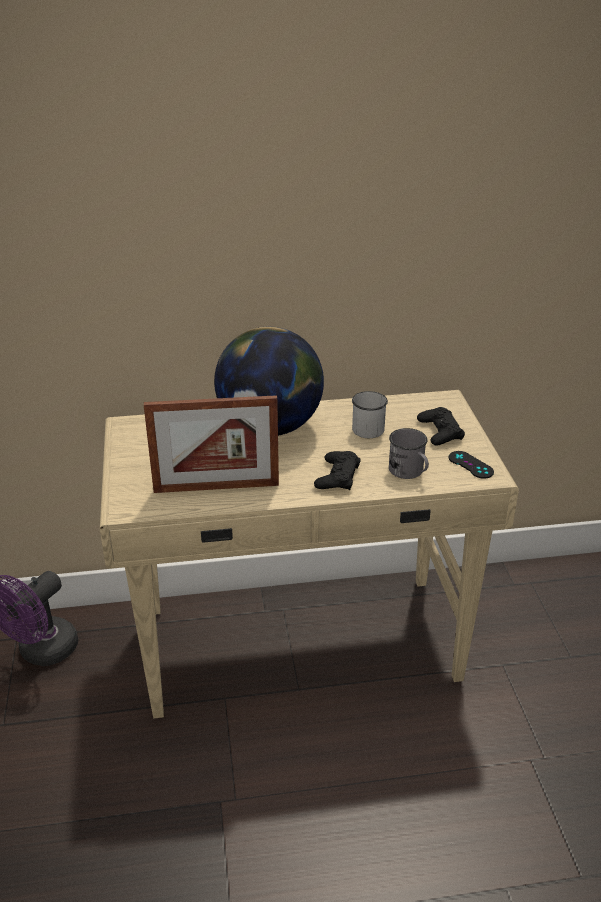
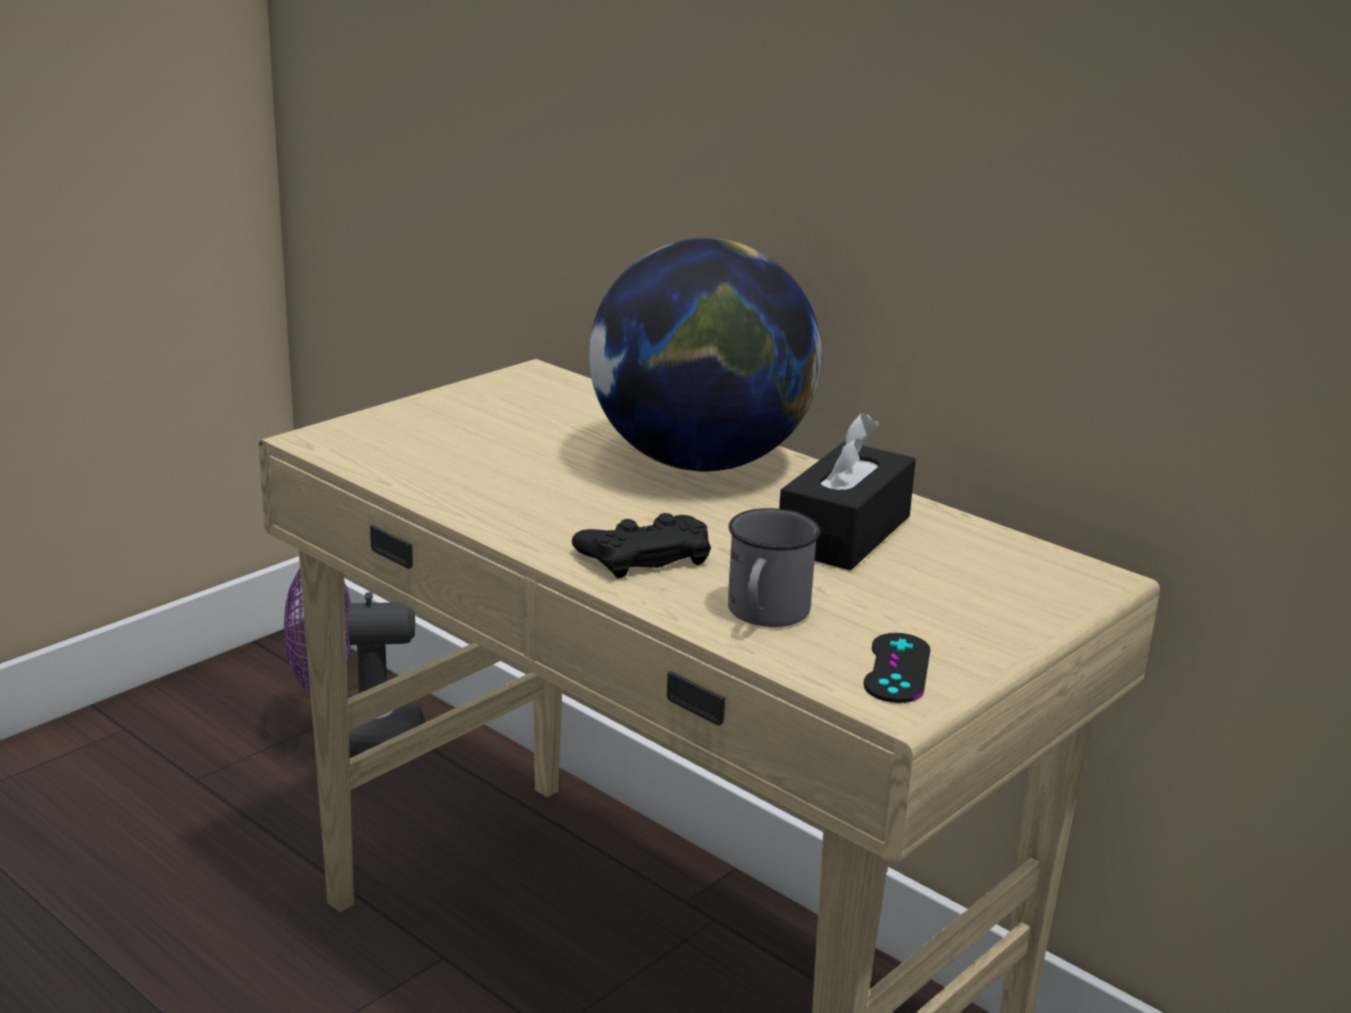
camera: 50 degrees right, 10 degrees down
(216, 487) = (463, 477): picture frame -> none
(365, 427) = (844, 533): white mug -> black tissue box
(440, 431) = (960, 604): black game controller -> none

